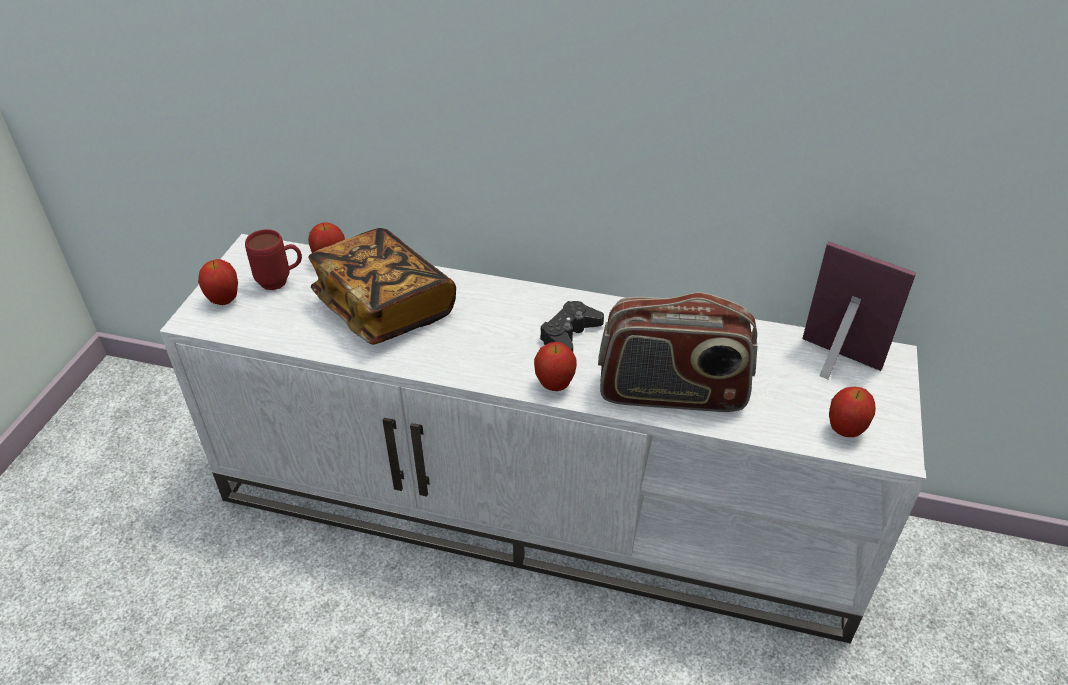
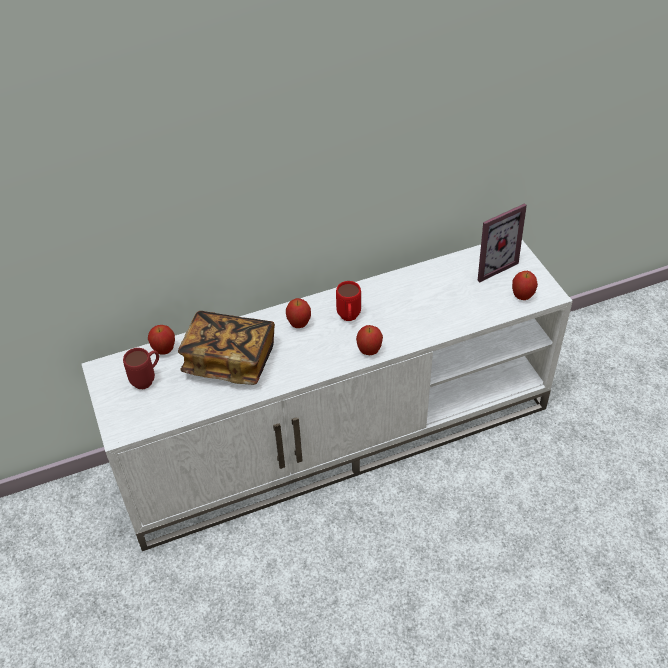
camera: 35 degrees left, 5 degrees up
(224, 300) = (124, 410): apple -> apple (299, 324)
(569, 334) = (349, 319): black game controller -> red mug
(671, 393) = (429, 322): radio -> none
(833, 365) = (490, 264): picture frame -> picture frame turned 150 degrees clockwise

